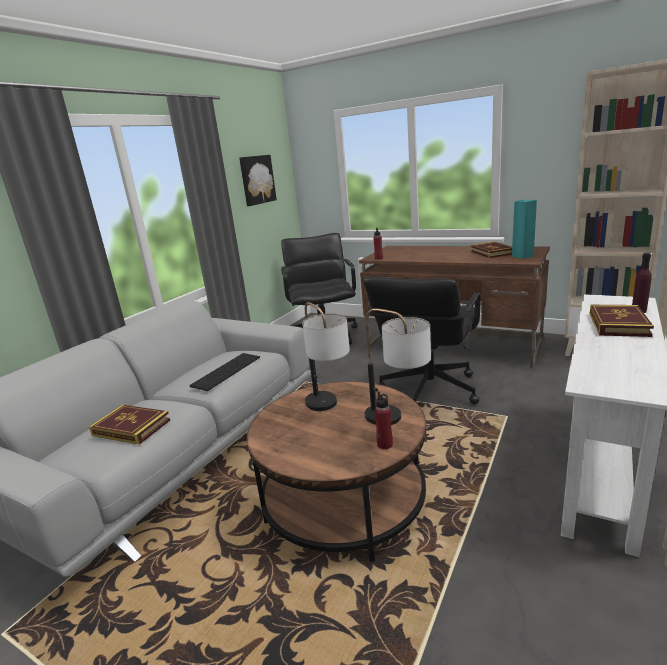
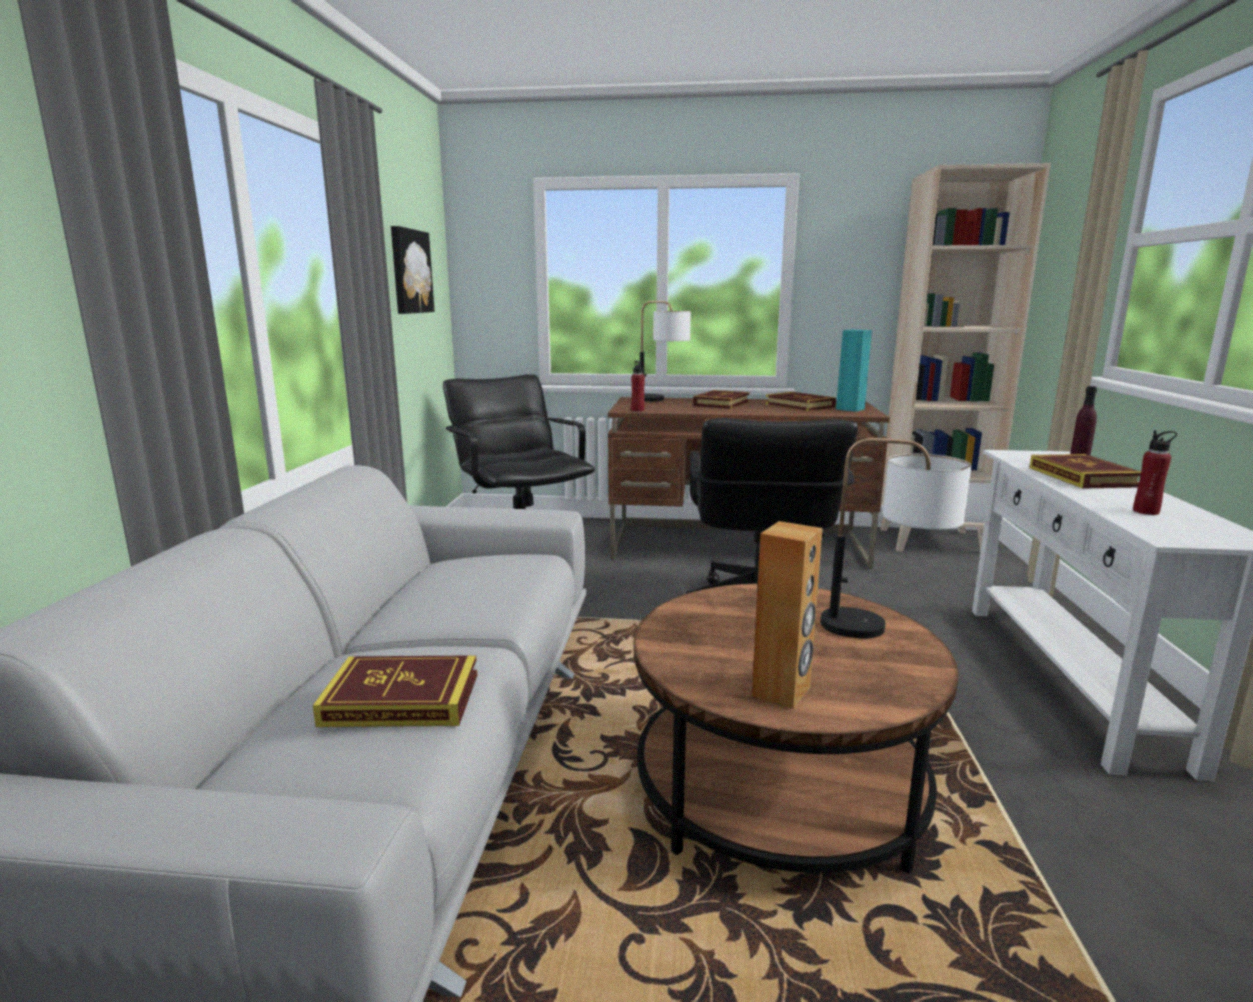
camera: 25 degrees left, 5 degrees down
(226, 370) = (495, 585): keyboard -> none
(297, 451) = (782, 692): none -> brown speaker
(328, 409) = (754, 626): table lamp -> table lamp (661, 400)
(385, 444) = (907, 662): red bottle -> red bottle (1146, 511)
(440, 251) = (721, 403): none -> book

